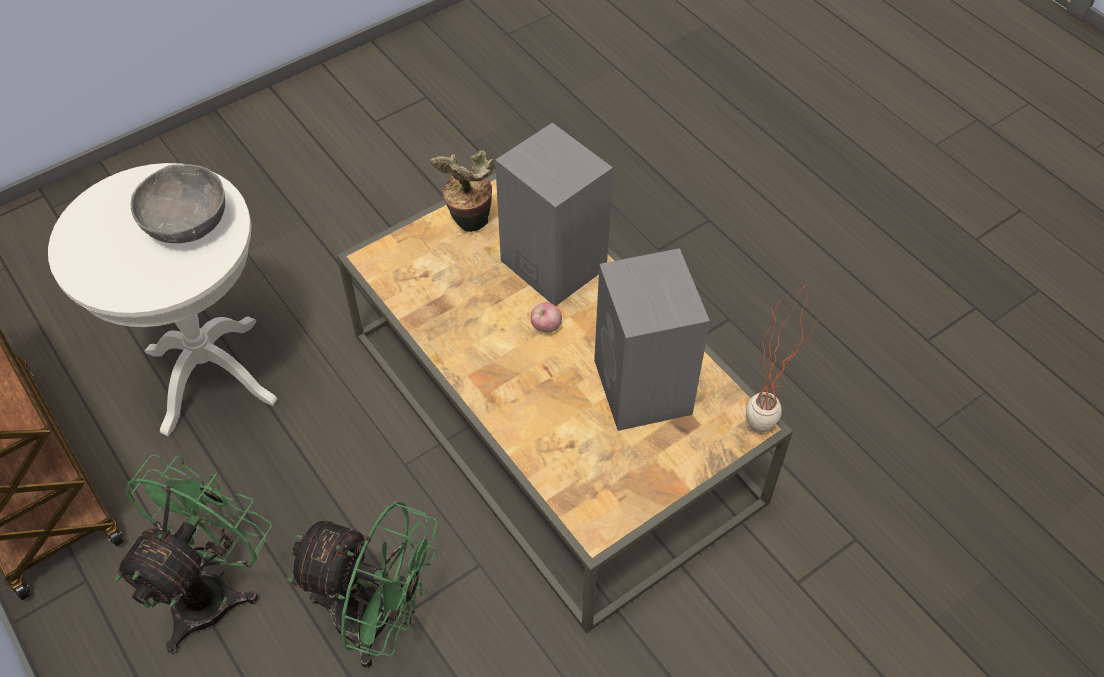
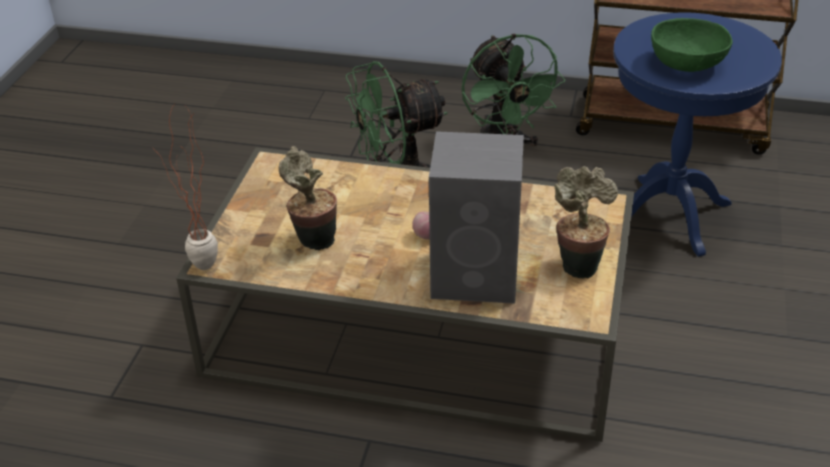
camera: 140 degrees right, 15 degrees down
(187, 222) = (687, 63): grey bowl -> green bowl
(210, 376) = (669, 215): white side table -> blue side table
(643, 389) = (313, 240): grey speaker -> potted plant

